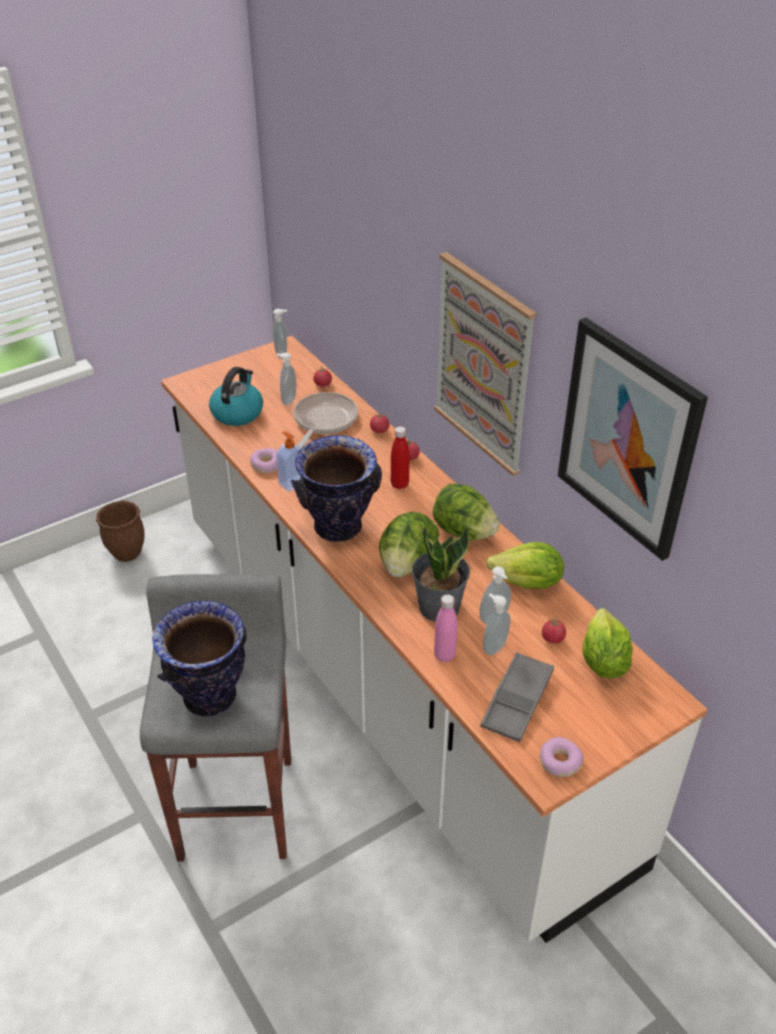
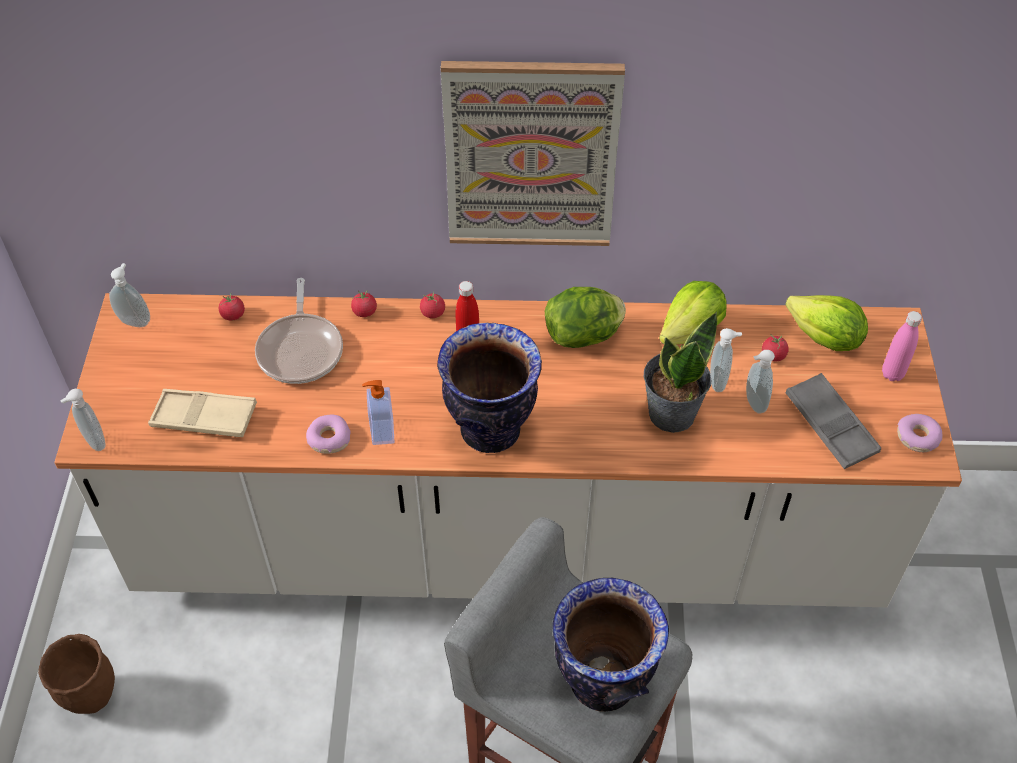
camera: 55 degrees left, 10 degrees up
(237, 412) = (204, 418): kettle -> beige tray
(288, 400) = (229, 360): soap dispenser -> soap dispenser (93, 442)
(323, 421) = (301, 349): frying pan -> frying pan turned 150 degrees counterclockwise
(407, 564) = (592, 404): lettuce -> none
(444, 655) = (738, 445): pink bottle -> pink bottle (892, 374)
(628, 439) = (785, 127): picture -> none

